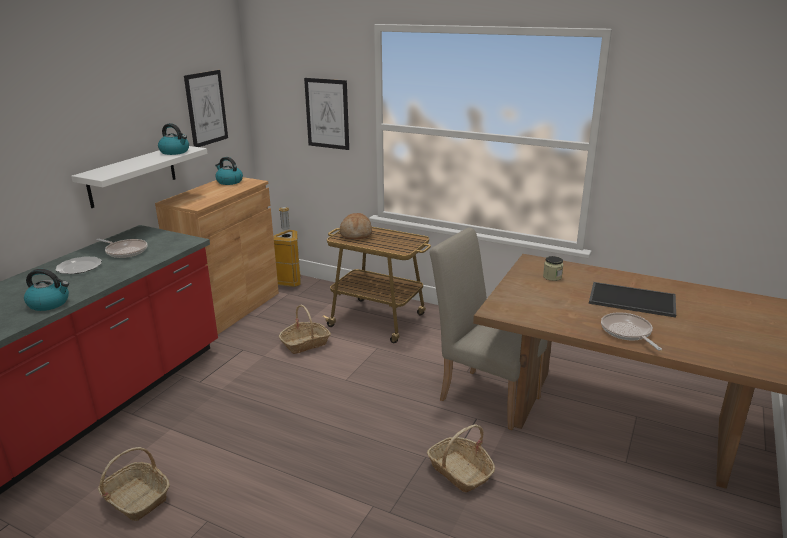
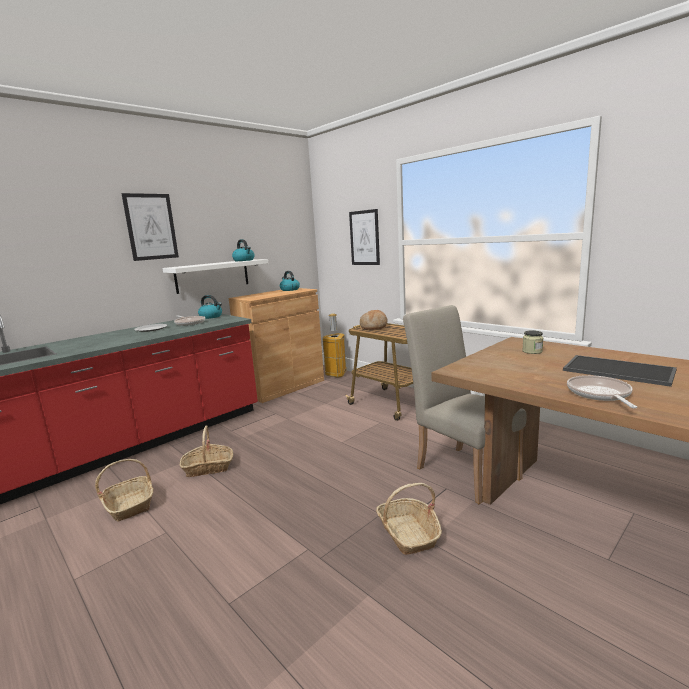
camera: 20 degrees right, 10 degrees down
(50, 303) = (109, 344): kettle -> kettle (211, 316)
(206, 108) = (278, 236): picture -> picture (151, 227)
(305, 343) = (324, 414): basket -> basket (208, 467)

